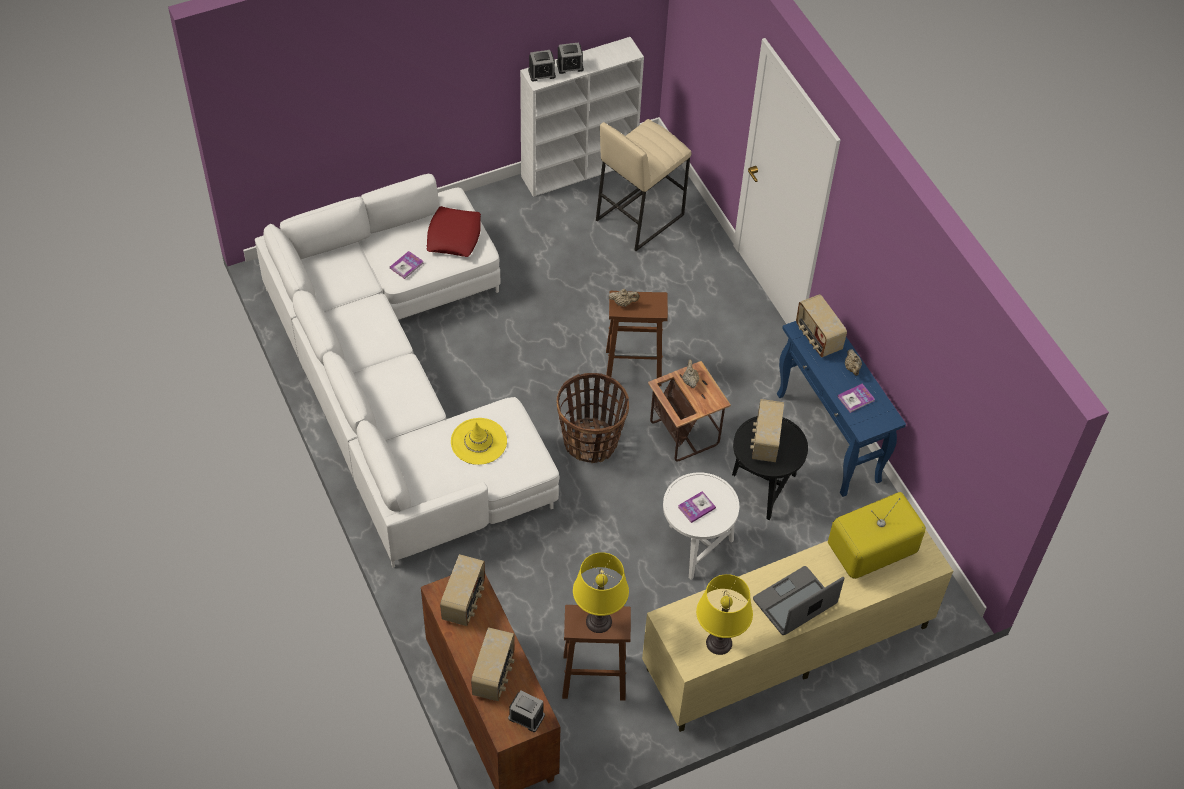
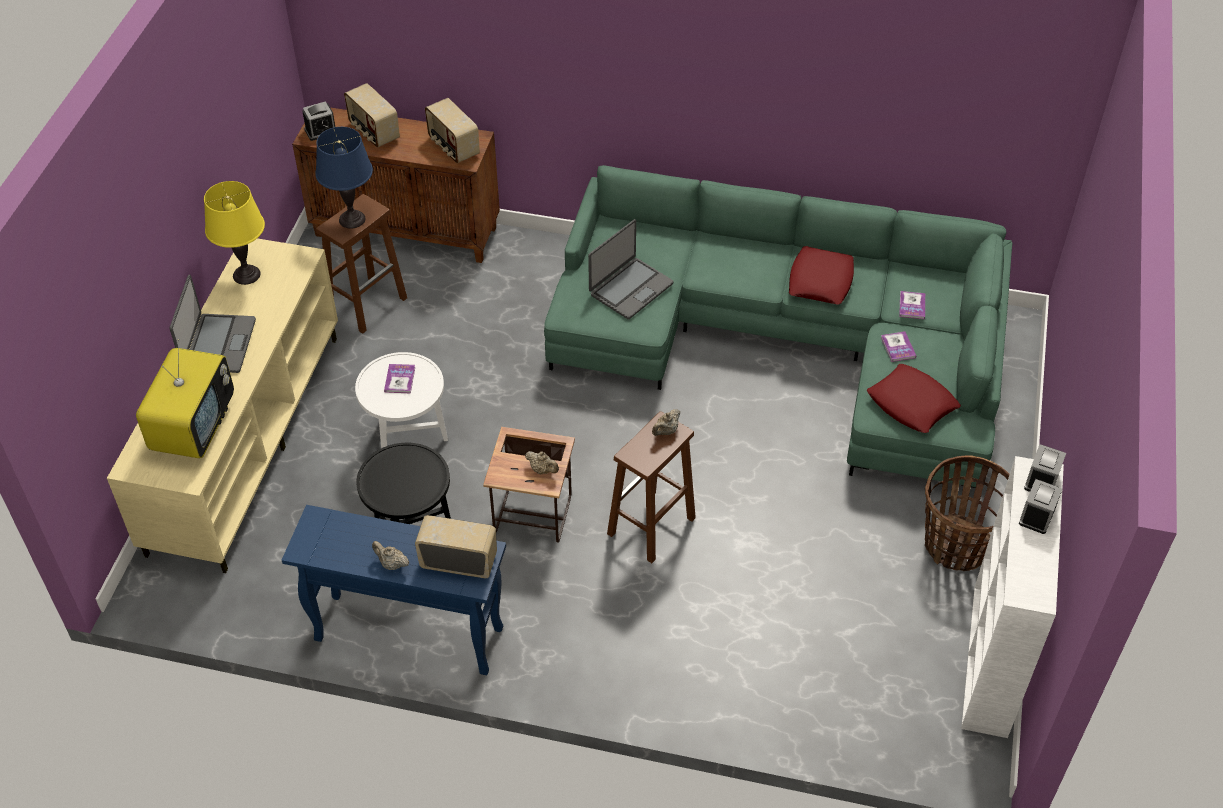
camera: 130 degrees right, 5 degrees down
(374, 338) = (820, 281): none -> red pillow
(402, 382) = (790, 343): white sofa -> green sofa
(479, 441) = (630, 288): yellow hat -> laptop
(591, 442) = (594, 438): basket -> basket (957, 545)
(599, 621) = (352, 219): yellow table lamp -> blue table lamp
(639, 217) = (865, 671): beige stool -> none
(765, 441) = (410, 475): radio -> none
(856, 398) = (354, 539): book -> book (912, 306)

